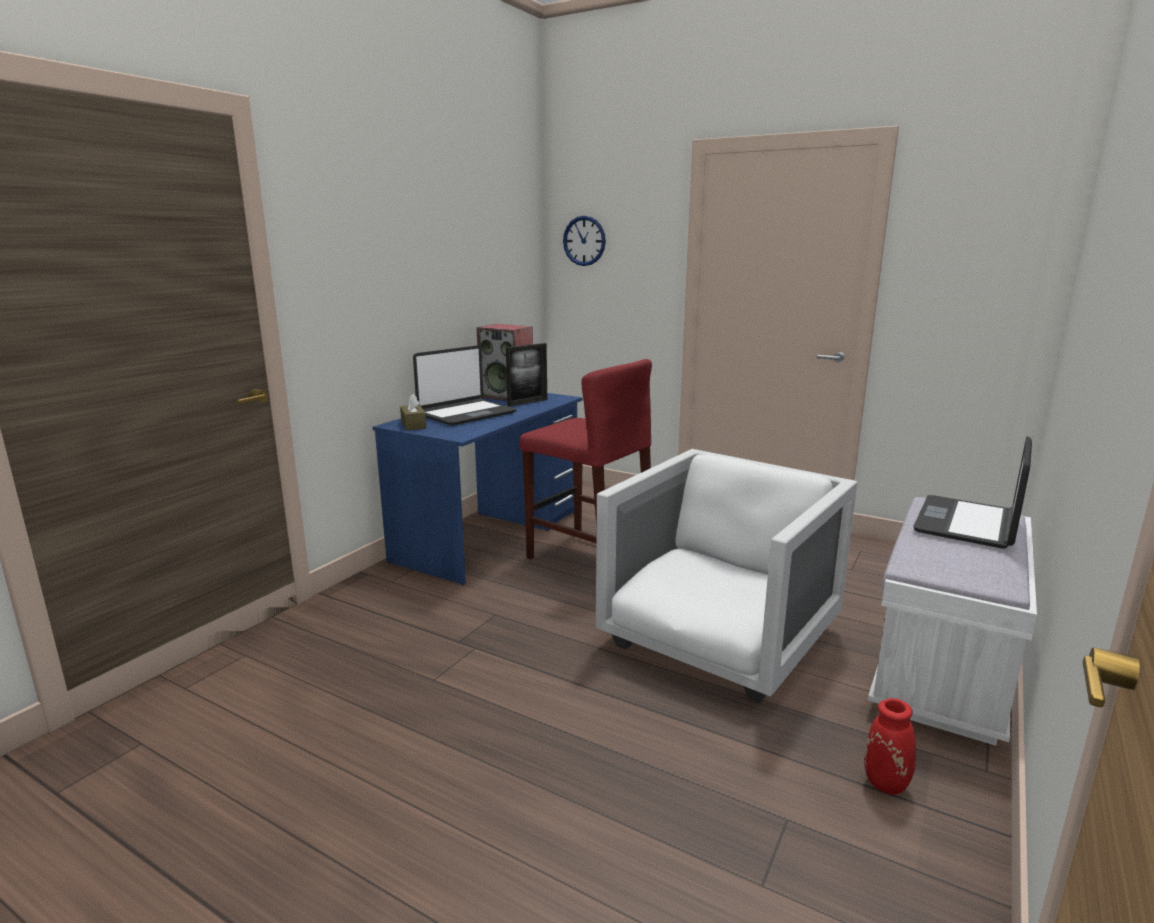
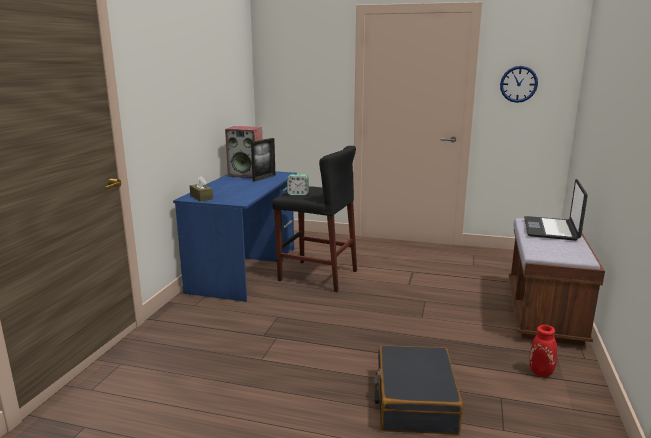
camera: 15 degrees left, 0 degrees up
(466, 414) = (230, 188): laptop -> none
(559, 429) = (298, 194): none -> alarm clock
(584, 241) = (283, 68): wall clock -> wall clock (518, 84)
(590, 557) = (317, 276): red stool -> black stool
(630, 796) = (414, 401): none -> black suitcase
(719, 639) = (420, 313): white armchair -> none
(943, 670) = (544, 313): white bench -> brown bench

